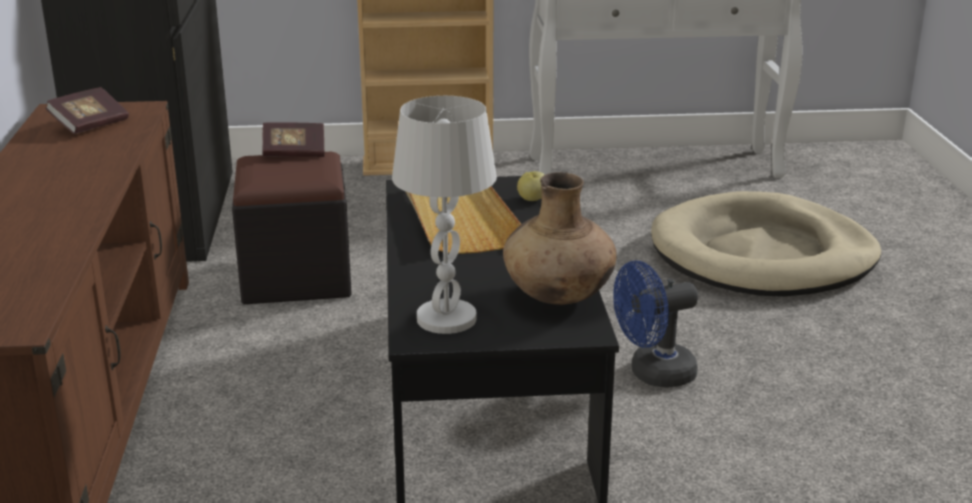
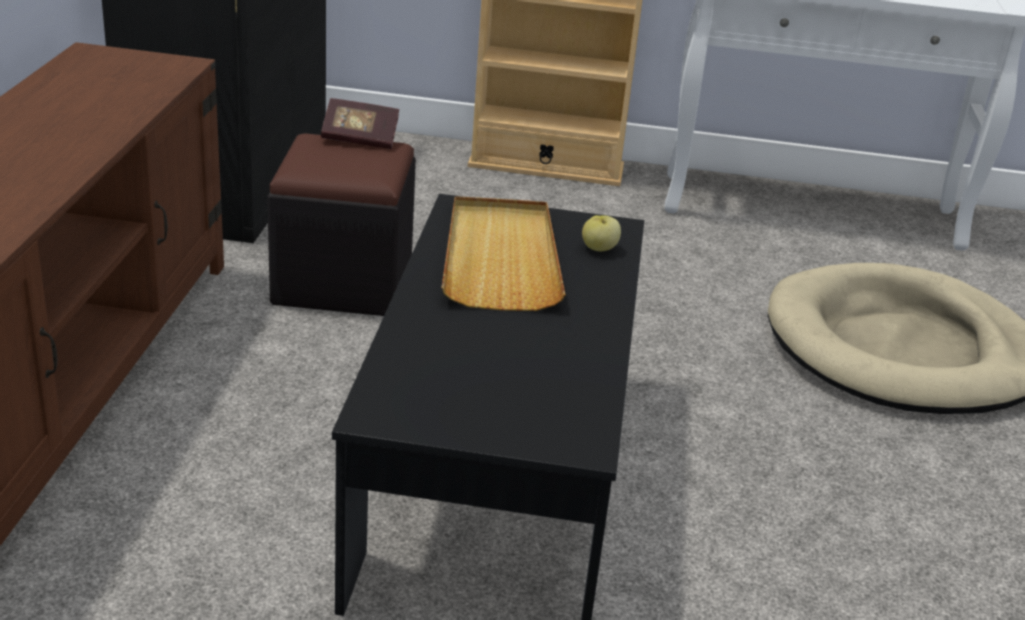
camera: 10 degrees right, 5 degrees up
(90, 125) = (113, 78): book -> none
(446, 318) = (422, 394): white table lamp -> none
(558, 297) = (570, 389): brown vase -> none
(653, 374) = (709, 485): blue fan -> none

